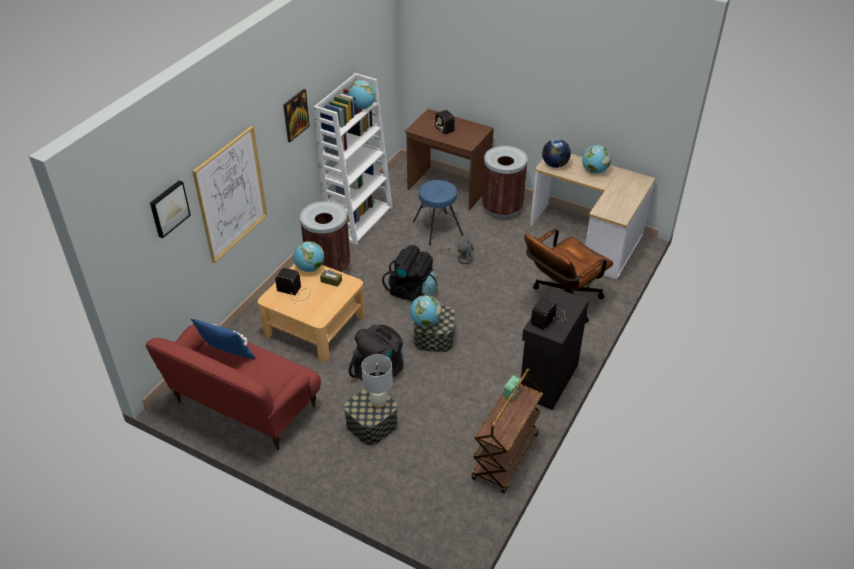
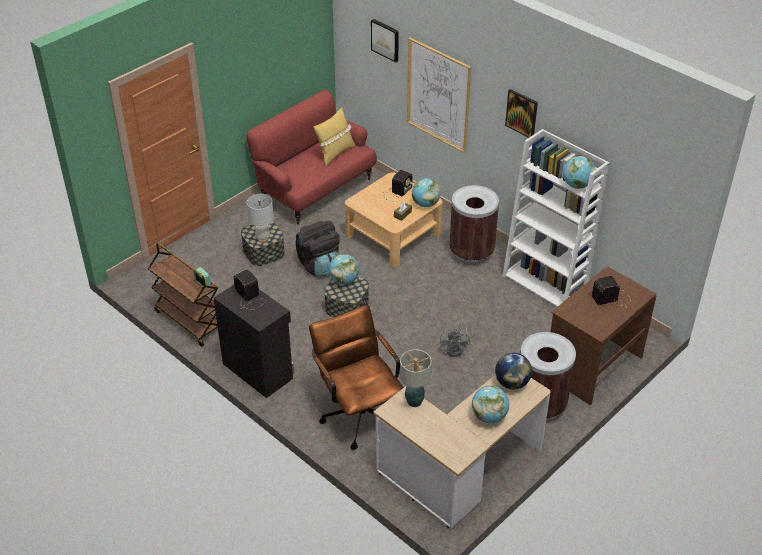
camera: 105 degrees right, 0 degrees up
(227, 356) = (335, 154): blue pillow -> yellow pillow
(412, 291) = (417, 303): black backpack -> none
(437, 229) = (514, 340): blue stool -> none
(602, 206) = (414, 401): none -> table lamp

